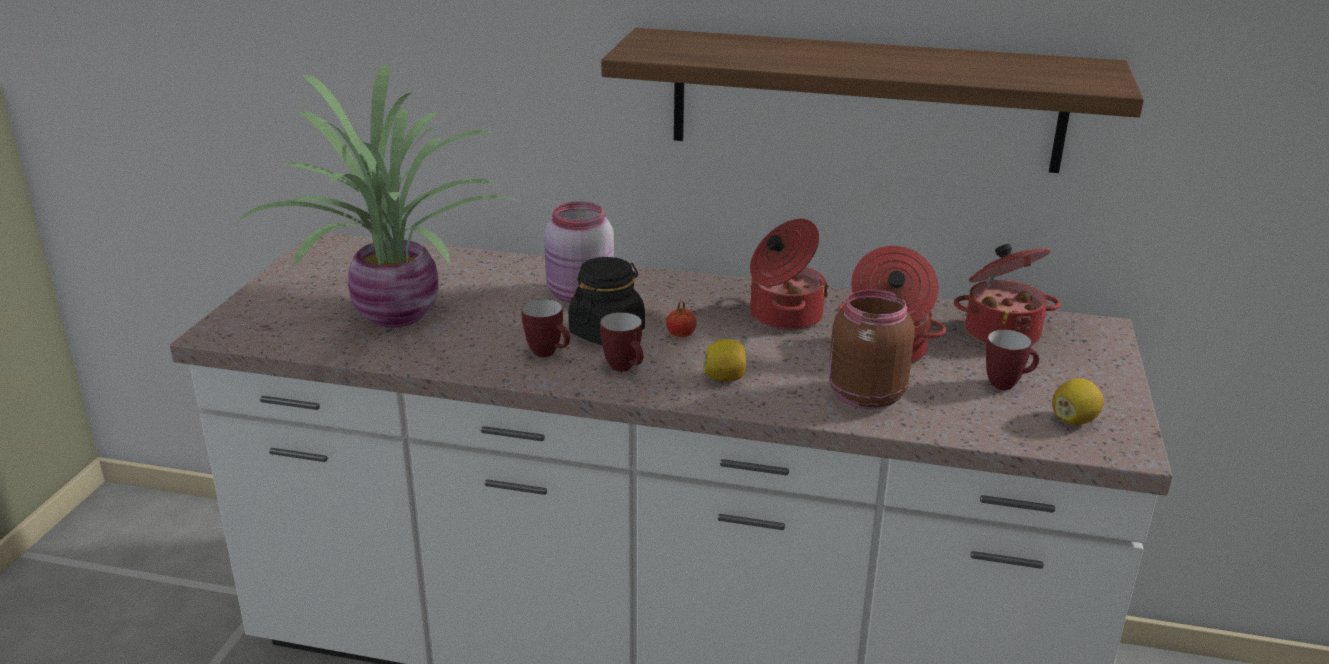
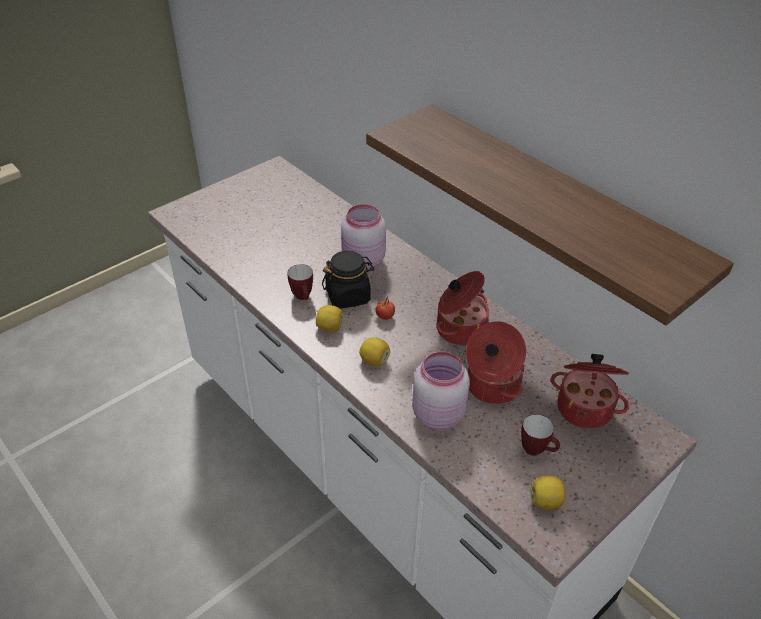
camera: 35 degrees right, 15 degrees up
(398, 313) = (261, 234): potted plant -> none
(625, 369) = (330, 327): mug -> lemon
(863, 396) = (436, 414): brown jar -> pink jar

